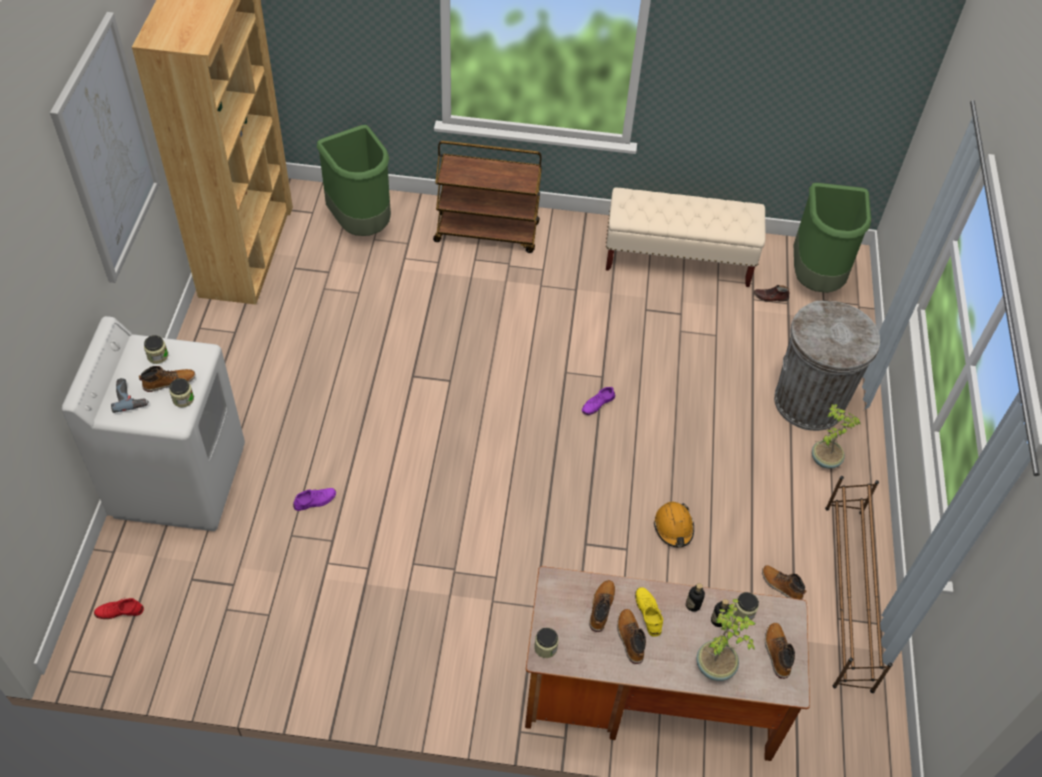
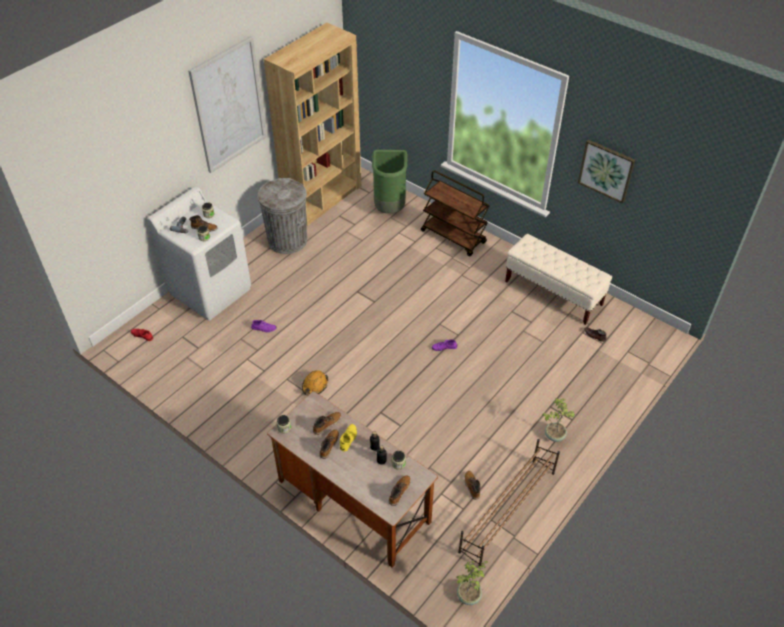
camera: 35 degrees right, 5 degrees down
(673, 527) = (435, 427): orange hard hat -> orange hard hat (315, 385)
(716, 666) = (361, 481): potted plant -> potted plant (469, 596)
(735, 54) = (606, 170): none -> picture
(809, 402) = (570, 401): grey trash can -> grey trash can (287, 240)
(816, 278) = (633, 337): green trash can -> none

